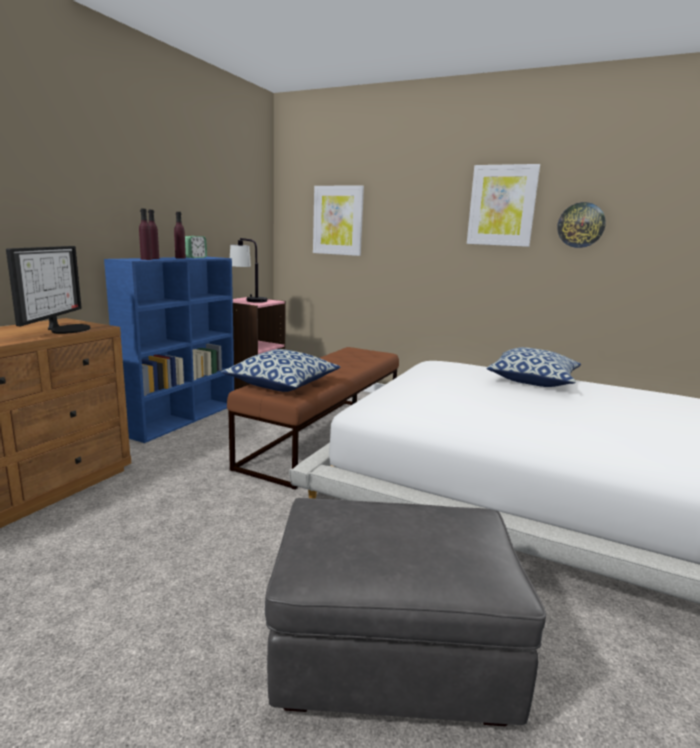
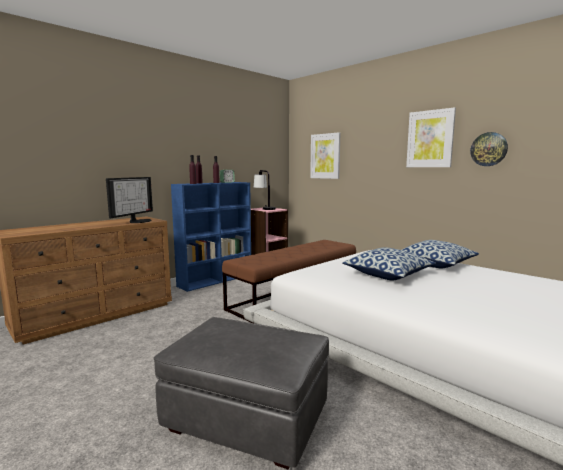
camera: 20 degrees right, 5 degrees down
(283, 385) = (257, 258): pillow -> pillow (388, 275)

